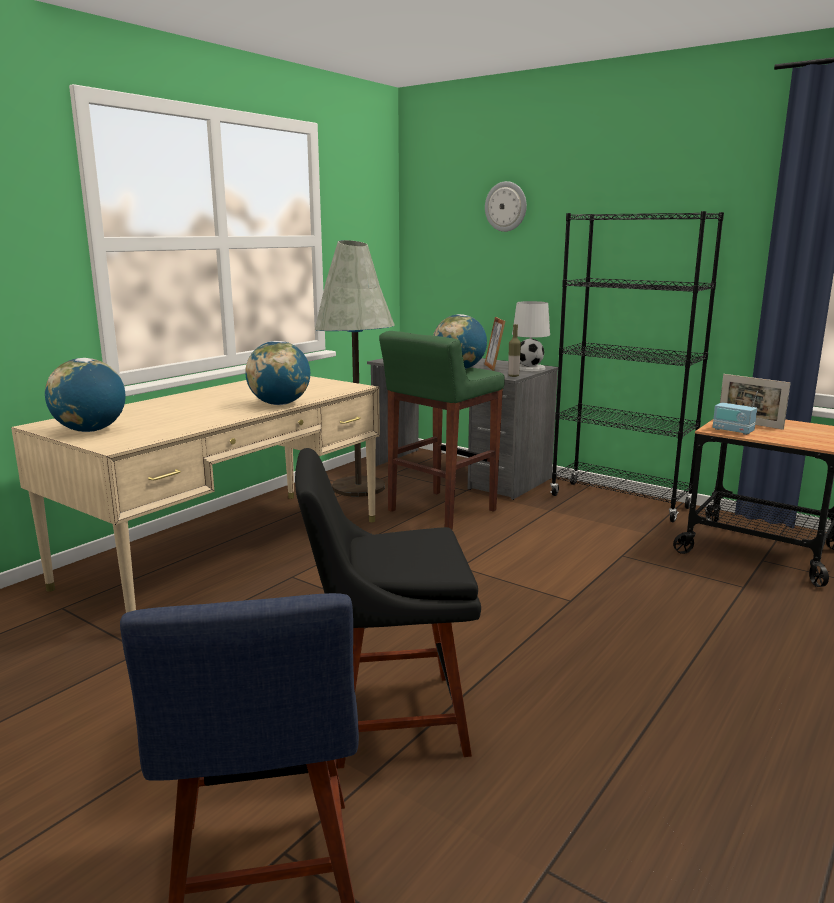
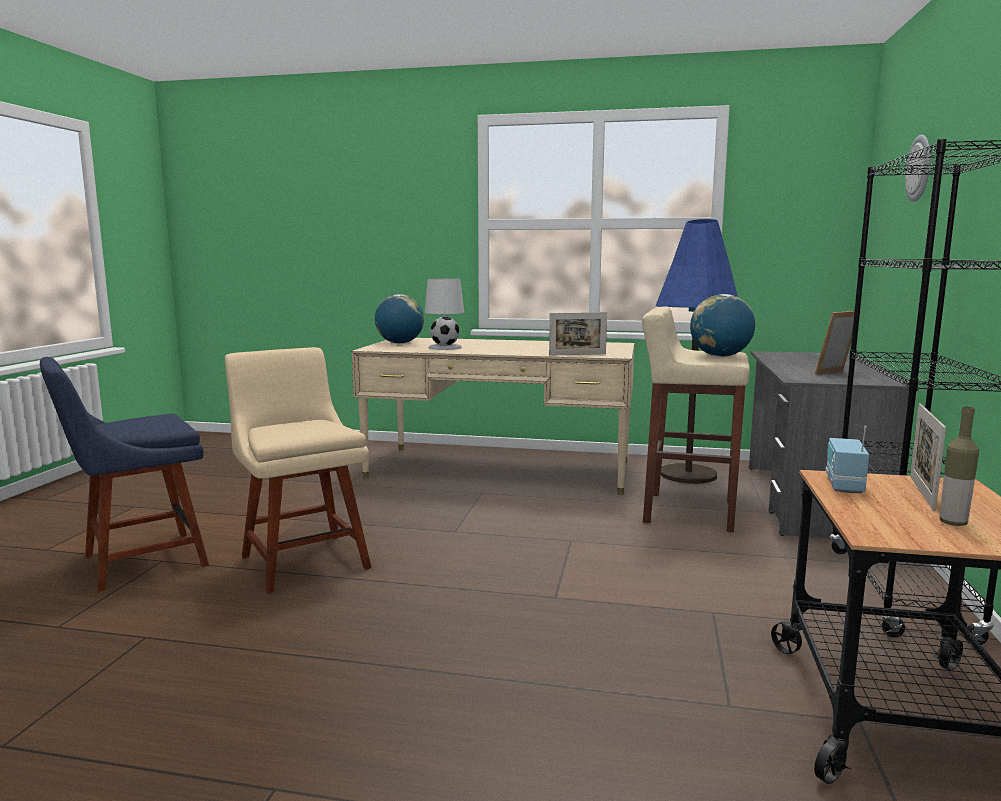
camera: 65 degrees right, 5 degrees down
(280, 404) = (521, 352): globe -> none
(329, 393) = (577, 354): none -> picture frame
(358, 487) = (688, 474): grey floor lamp -> blue floor lamp
(387, 718) = (303, 559): black chair -> beige chair
(440, 511) = (687, 512): green stool -> beige stool
(513, 376) = (805, 380): bottle -> bottle (953, 523)
(529, 368) = (870, 380): white table lamp -> white table lamp (445, 347)

